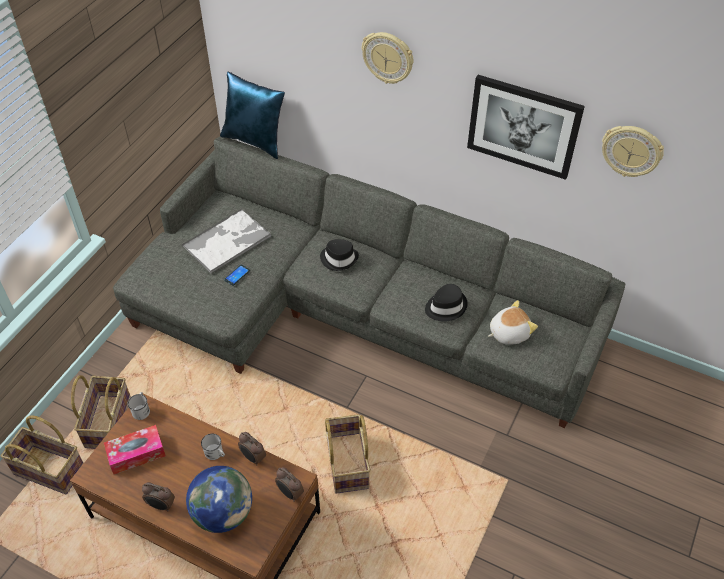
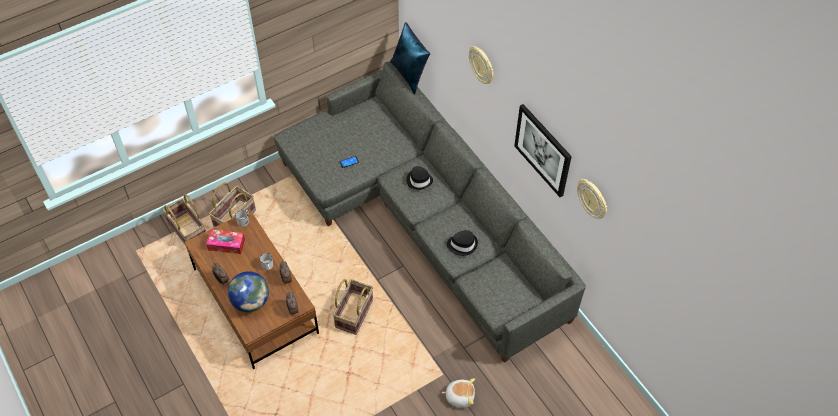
camera: 30 degrees right, 5 degrees up
(227, 241) = (358, 136): tray -> none
(508, 332) = (489, 281): plush toy -> plush toy (460, 396)

